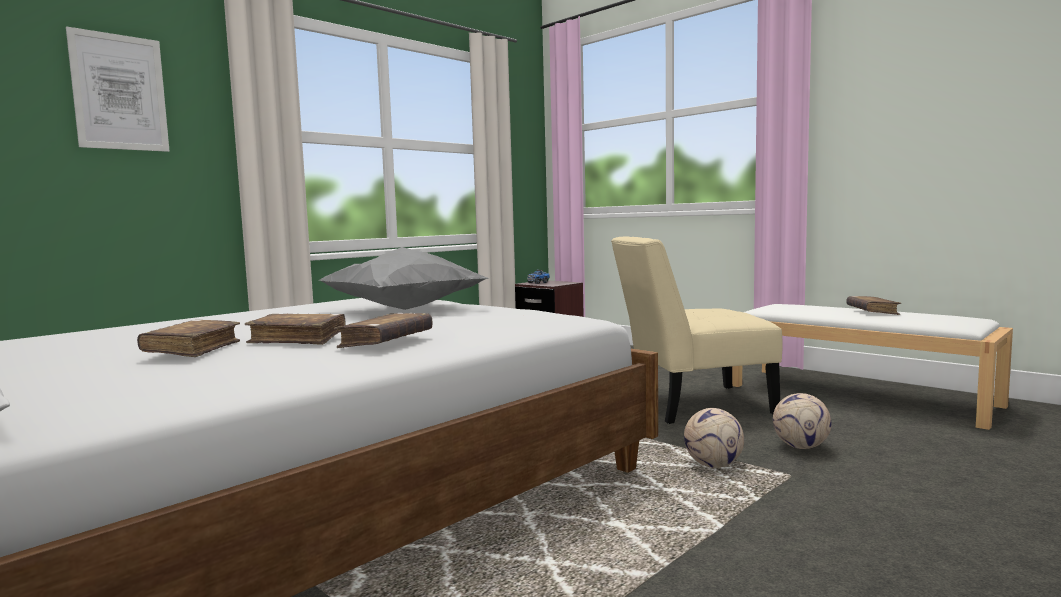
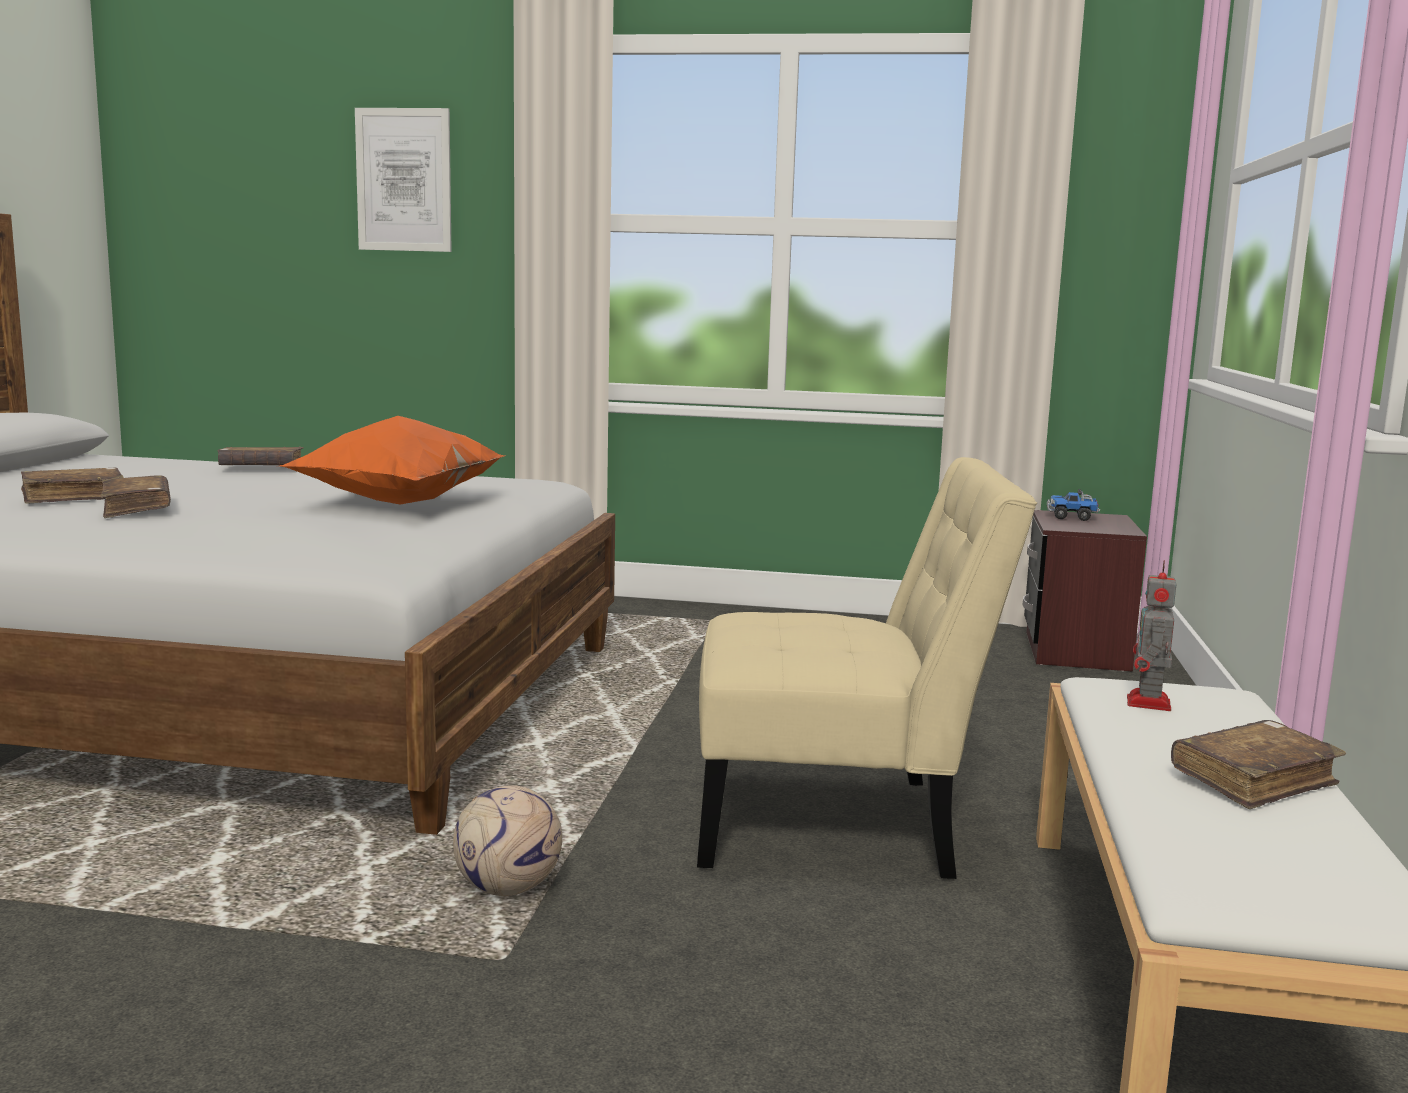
camera: 55 degrees right, 5 degrees up
(386, 342) = (122, 530): brown book -> brown book (261, 468)
(406, 310) = (396, 505): grey pillow -> orange pillow
(691, 404) = (839, 824): beige chair -> beige chair turned 135 degrees clockwise
(789, 309) = (1148, 704): none -> toy robot
(800, 446) = (685, 954): football -> none

